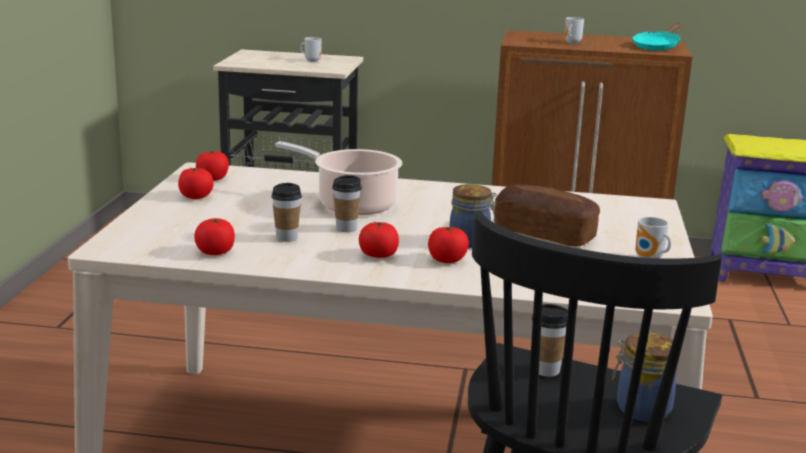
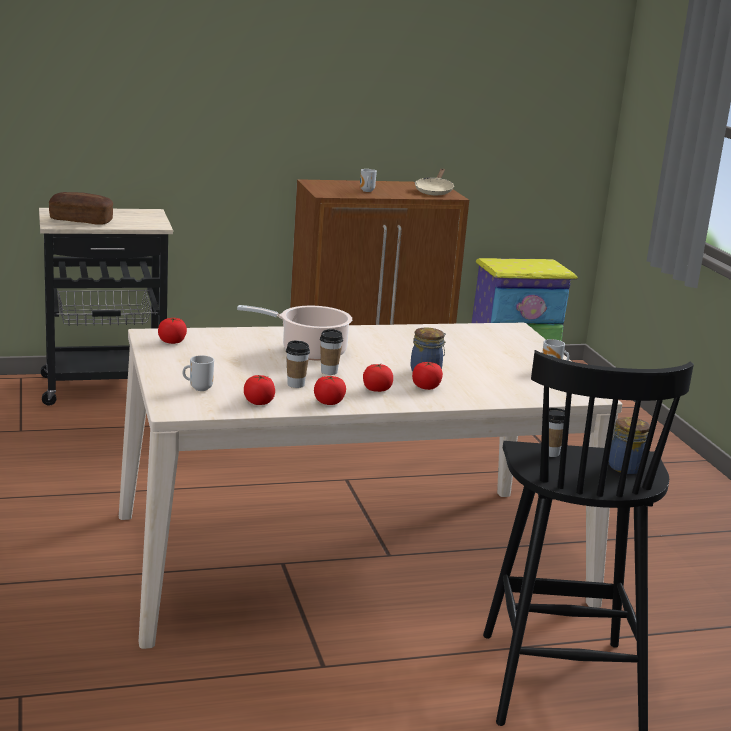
camera: 25 degrees left, 0 degrees up
(196, 197) = (181, 359): tomato -> tomato (329, 402)
(312, 61) = (124, 217): mug -> mug (199, 388)
(544, 234) = (468, 359): bread -> bread (81, 220)
(657, 47) = (434, 191): turquoise frying pan -> beige frying pan

